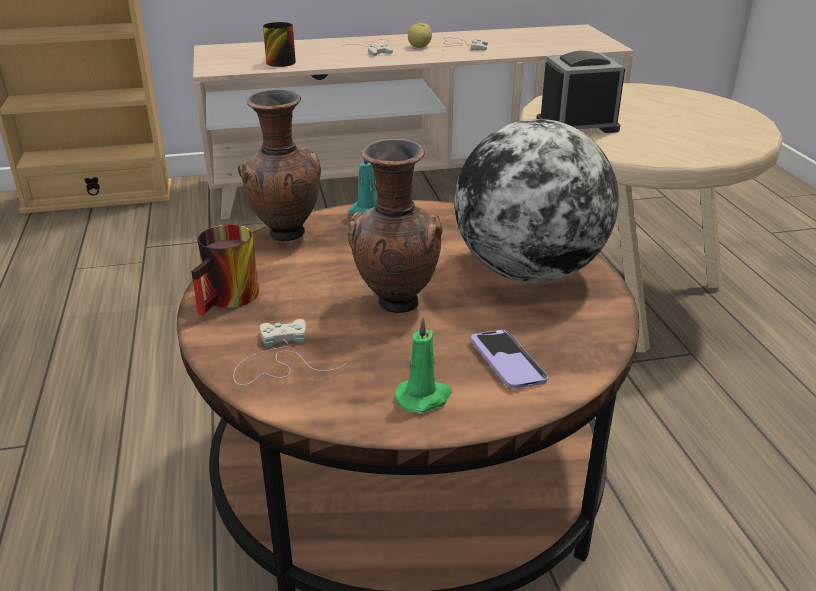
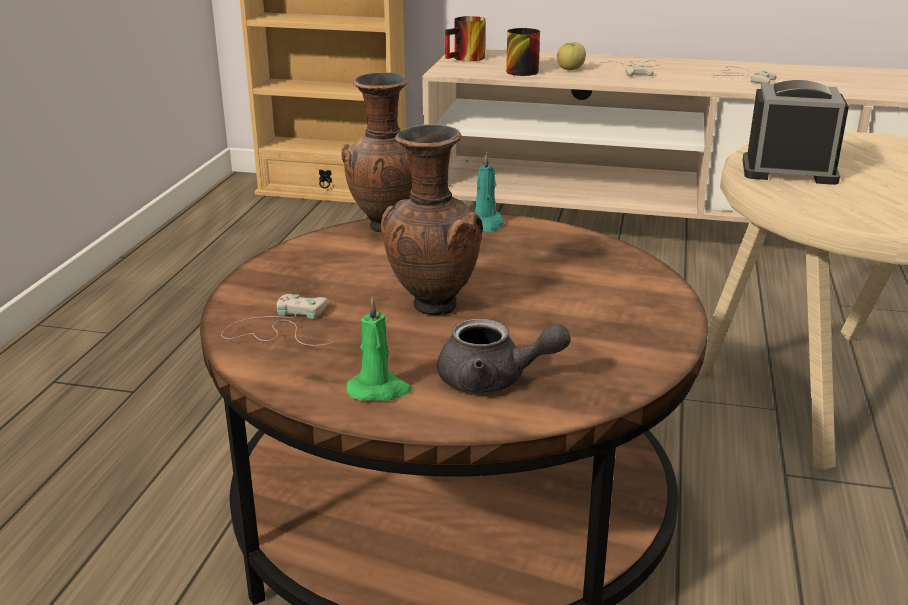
camera: 25 degrees right, 5 degrees down
(231, 299) = (285, 271): mug -> mug (467, 59)
(420, 47) = (692, 73): apple -> apple (570, 69)
(507, 361) = (494, 380): phone -> grey teapot
(528, 272) = (602, 307): globe -> none

